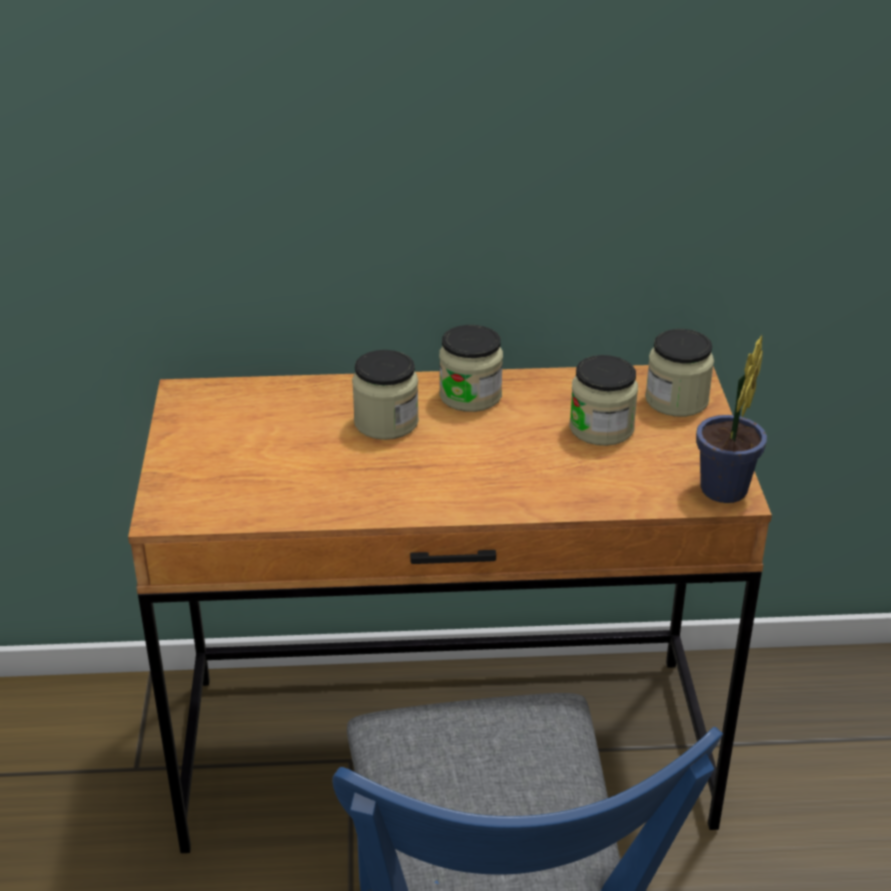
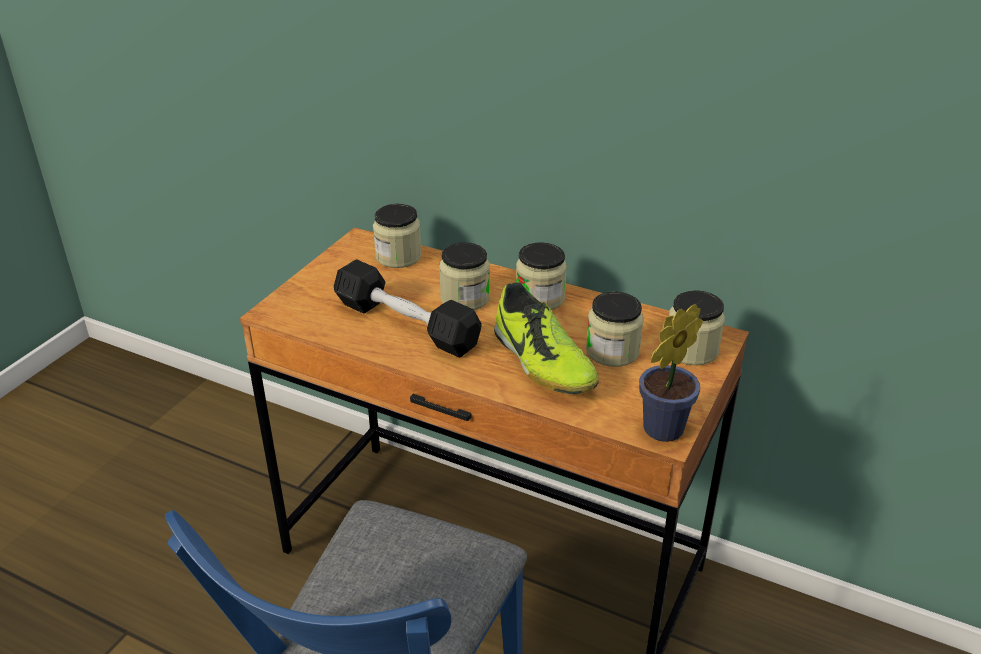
camera: 30 degrees right, 0 degrees up
(256, 398) = (398, 256): none -> jar
(348, 474) = (406, 324): none -> black dumbbell
(541, 465) = (542, 362): none -> shoe

